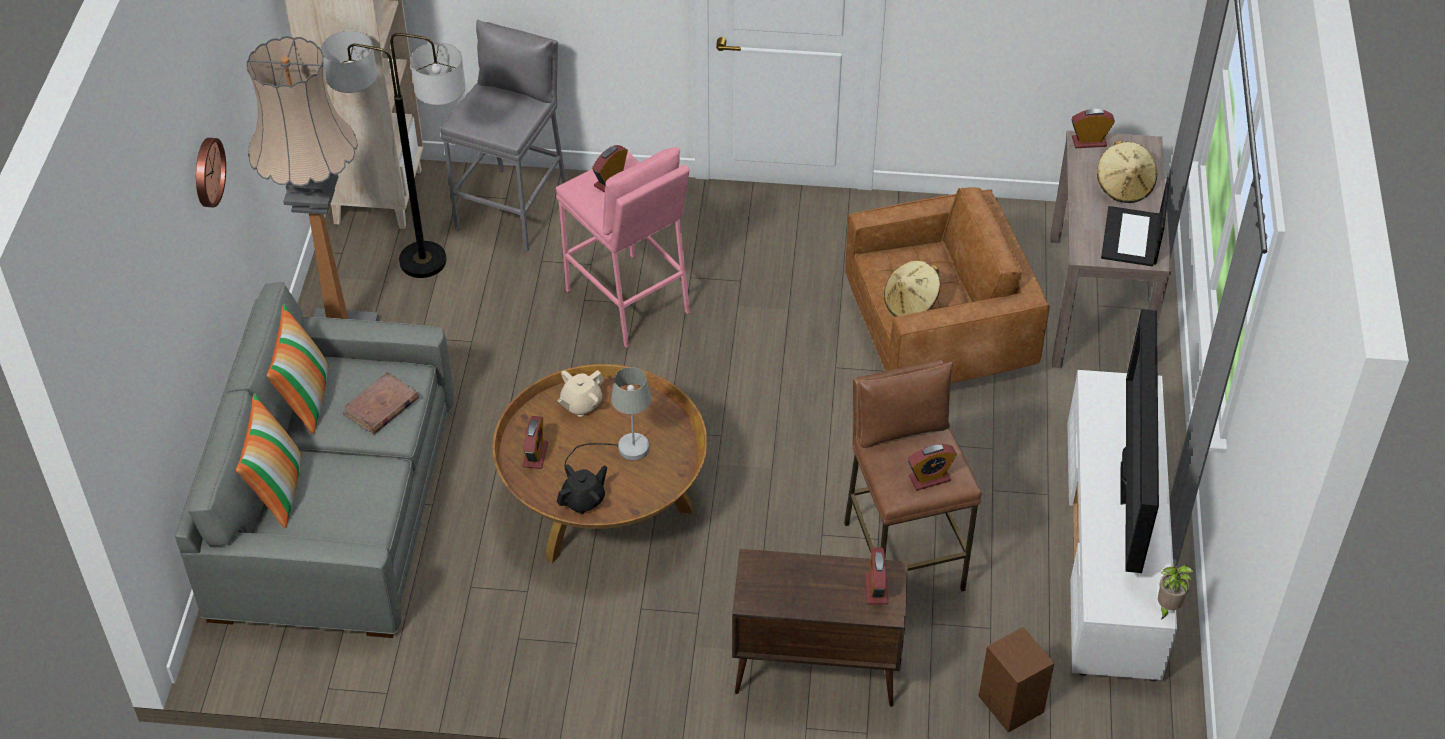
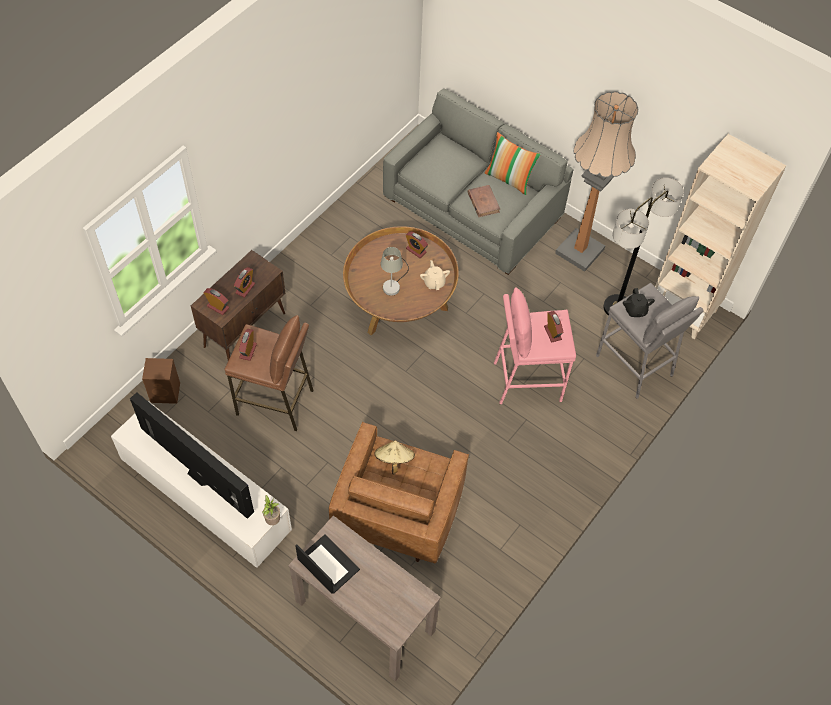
camera: 120 degrees right, 10 degrees up
(206, 172) = (581, 84): wall clock -> none
(277, 489) = (460, 149): pillow -> none
(584, 500) = (375, 255): black teapot -> black teapot (635, 310)
(1089, 142) = (421, 602): alarm clock -> alarm clock (245, 288)
(1124, 186) = (370, 593): beige hat -> none
(1167, 608) = (123, 440): potted plant -> potted plant (272, 520)

